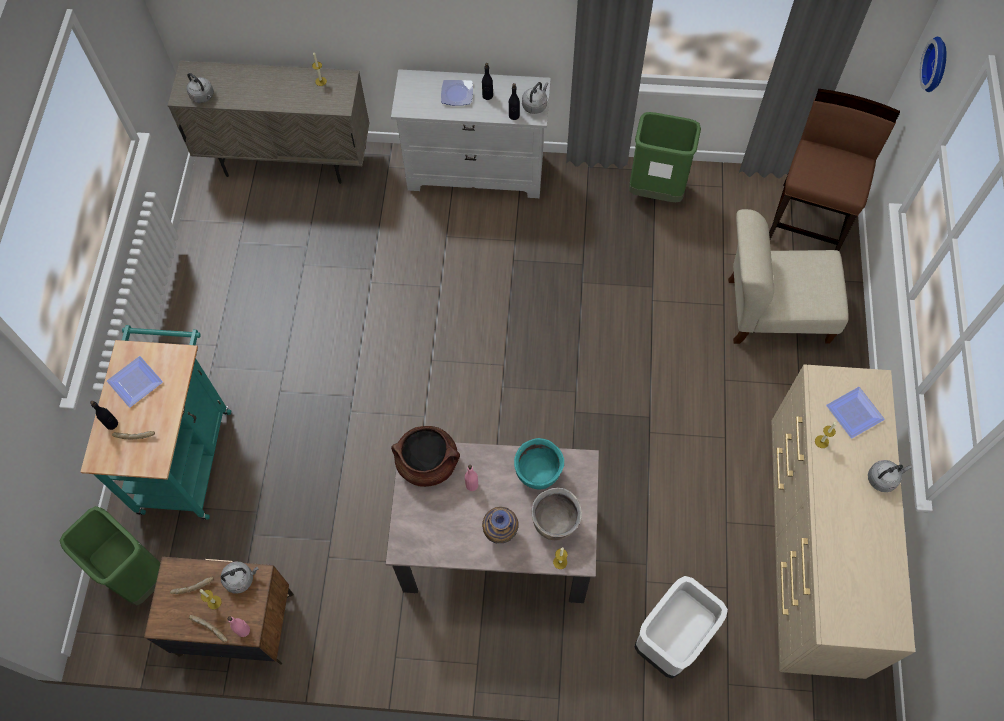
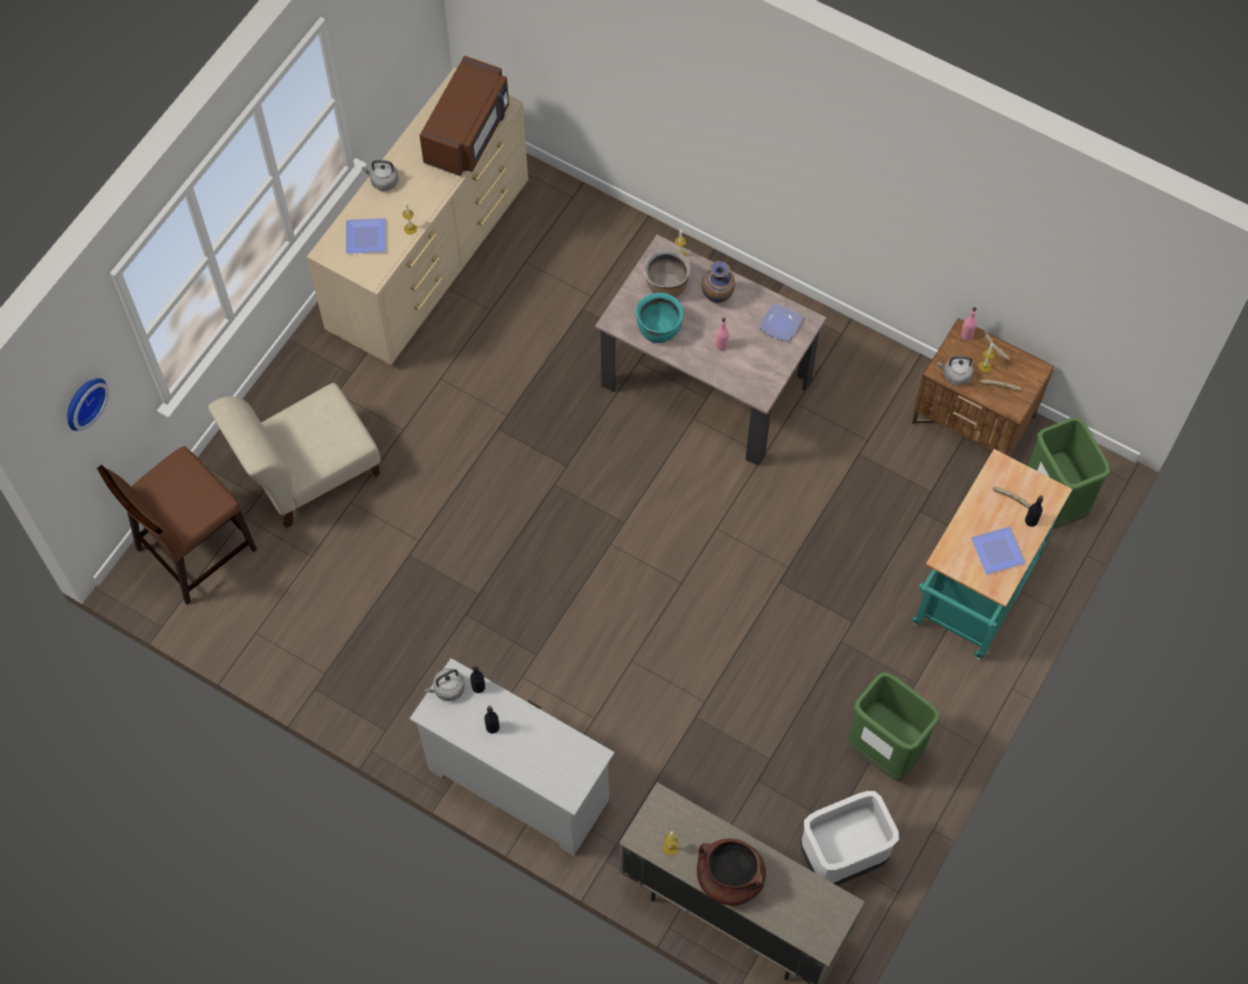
camera: 155 degrees left, 0 degrees up
(203, 96) = (817, 893): grey kettle -> none
(428, 463) = (751, 380): brown cooking pot -> brown cooking pot (729, 878)
(457, 94) = (525, 745): plate -> plate (780, 323)
(656, 191) = (331, 661): green trash can -> green trash can (883, 751)
(671, 640) = (598, 245): white trash can -> white trash can (842, 856)
(772, 311) = (307, 473): beige chair -> beige chair turned 120 degrees clockwise
(843, 575) = (468, 133): none -> brown microwave

